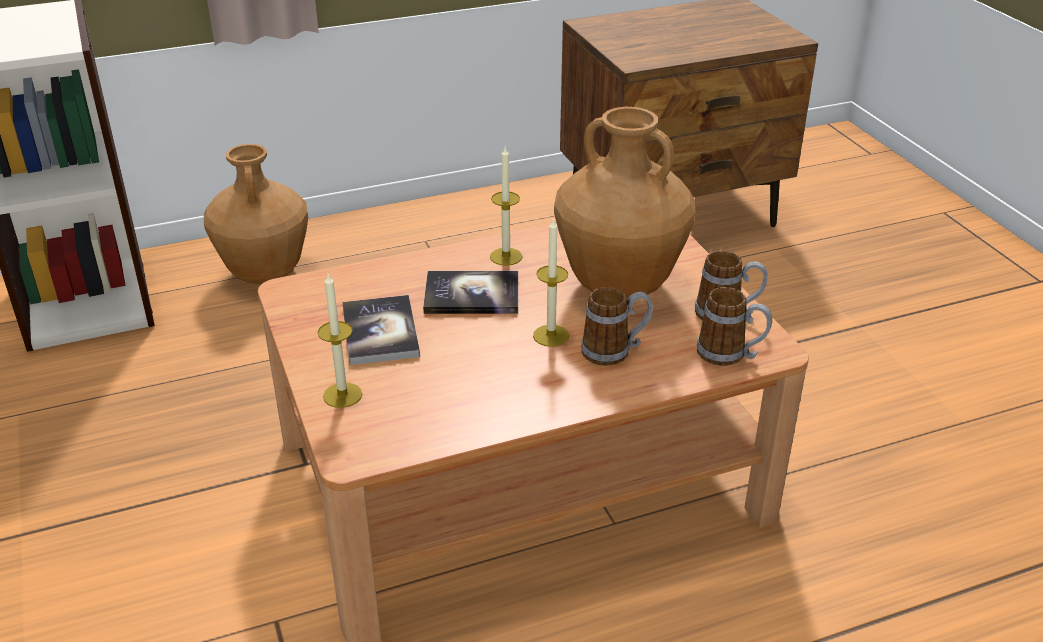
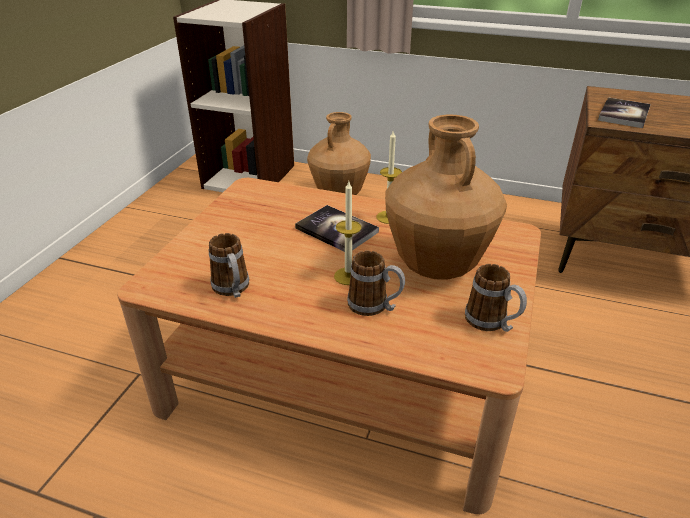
camera: 40 degrees right, 0 degrees up
(342, 395) = (191, 252): candle -> none
(380, 332) = (259, 227): book -> book (624, 114)
(730, 355) = (454, 353): mug -> mug (233, 290)

